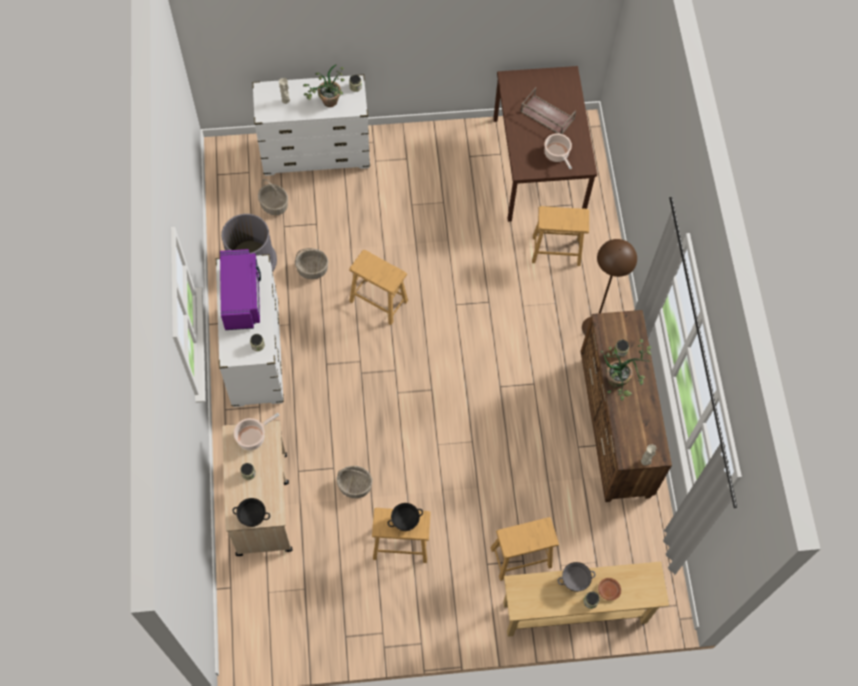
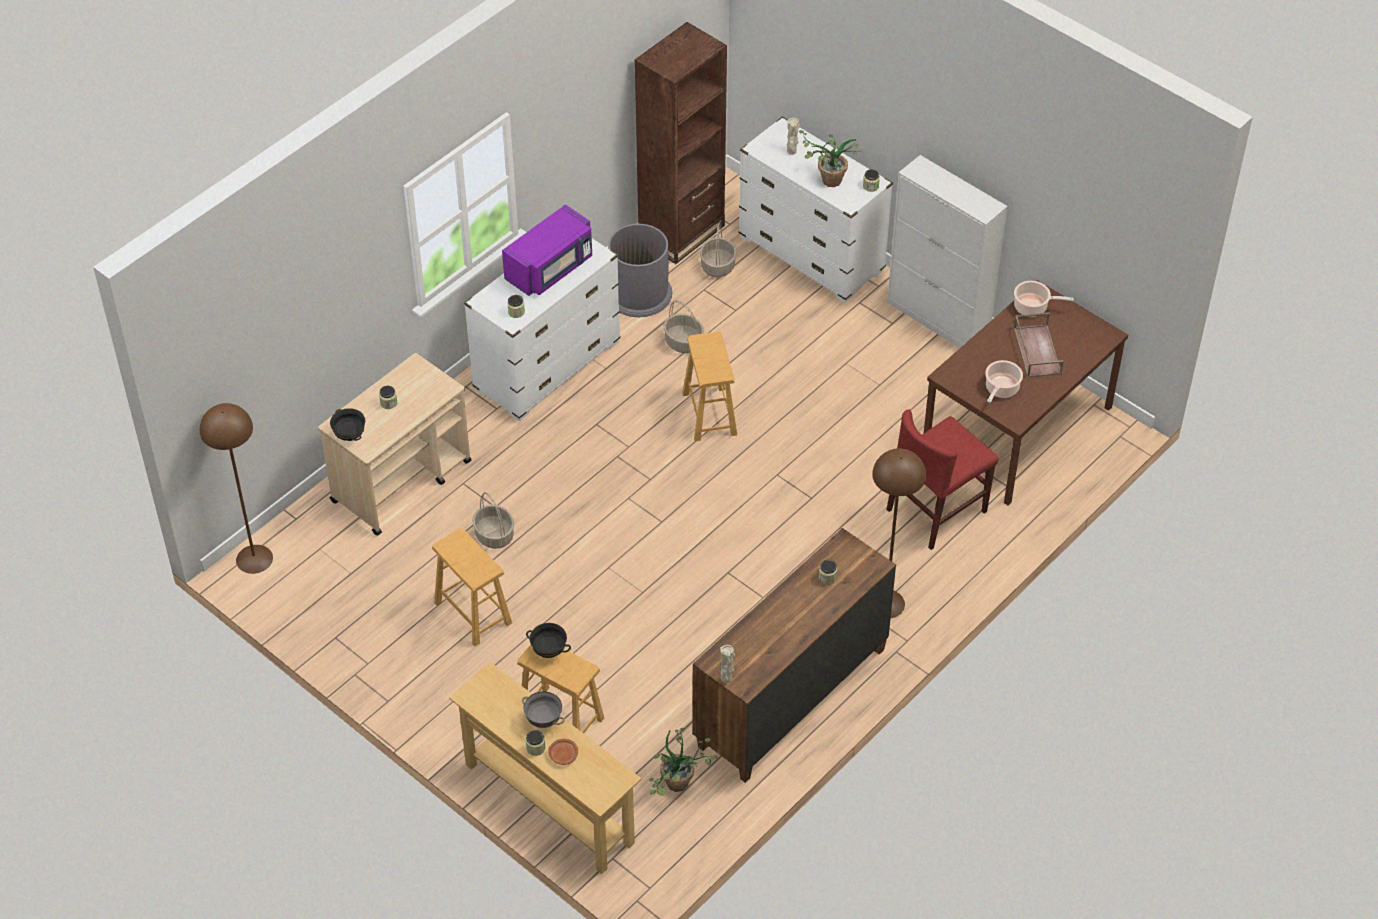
camera: 50 degrees right, 15 degrees down
(229, 201) = (681, 233): none -> brown bookcase
(238, 637) = (254, 559): none -> brown floor lamp
(252, 437) = (427, 380): cooking pot -> cooking pot (1033, 307)
(405, 522) = (472, 559): black bowl -> black bowl (548, 651)
(427, 135) = (938, 319): none -> white cabinet
(556, 250) = (937, 510): brown stool -> red chair
(620, 383) = (791, 601): potted plant -> potted plant (678, 788)

